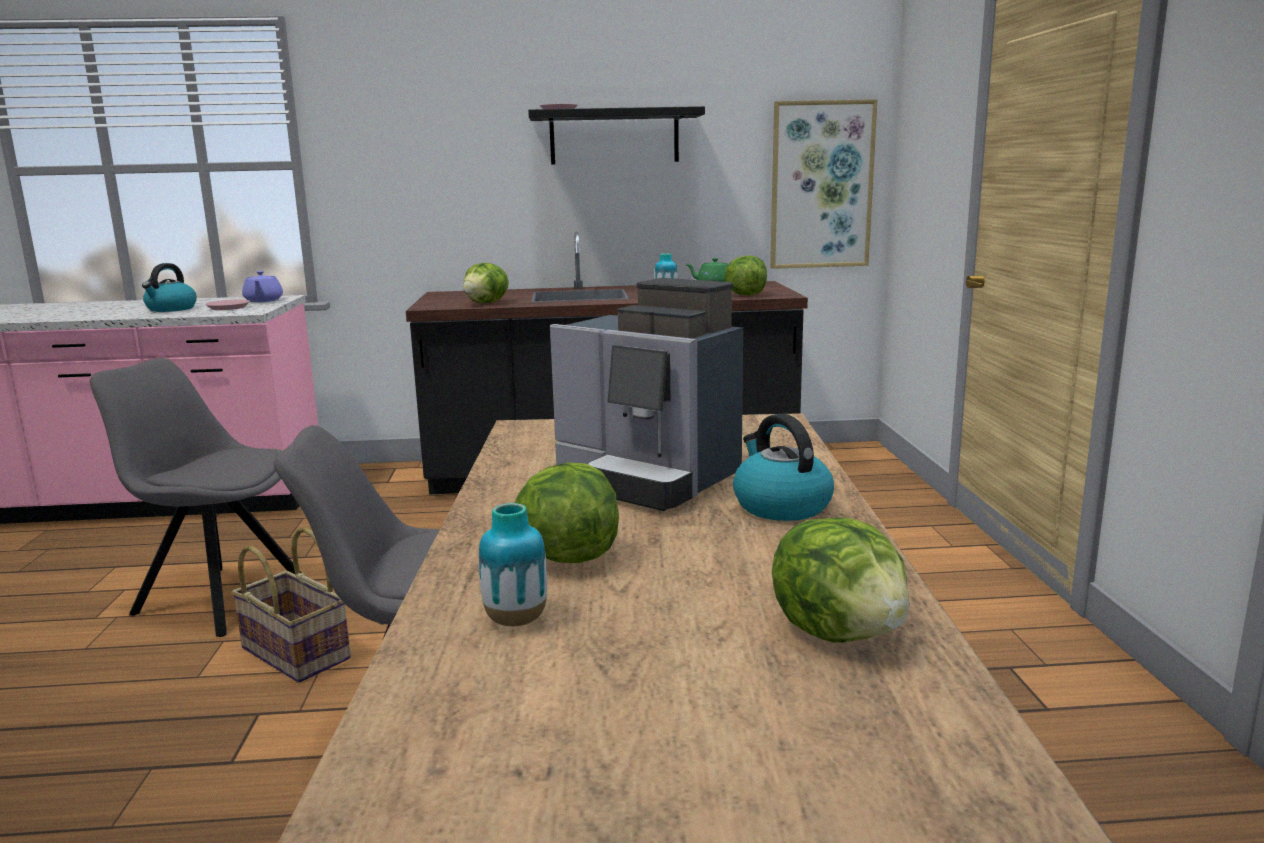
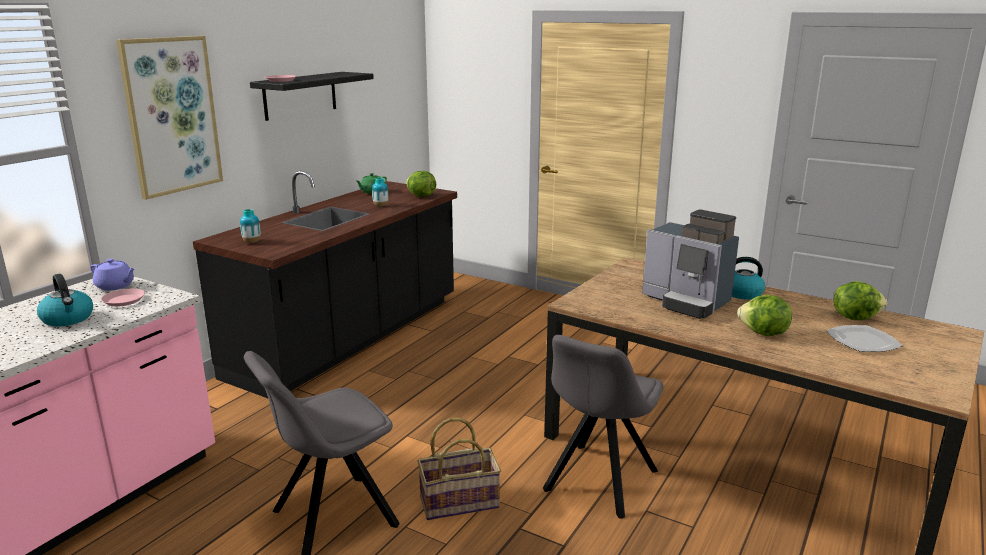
camera: 55 degrees left, 5 degrees up
(487, 303) = (300, 239): lettuce -> none
(516, 620) = (816, 353): vase -> vase (252, 242)
(648, 479) = (687, 302): coffee machine -> coffee machine turned 60 degrees clockwise
(673, 663) = (862, 341): none -> plate
(821, 185) = (401, 115): picture -> picture (171, 116)

